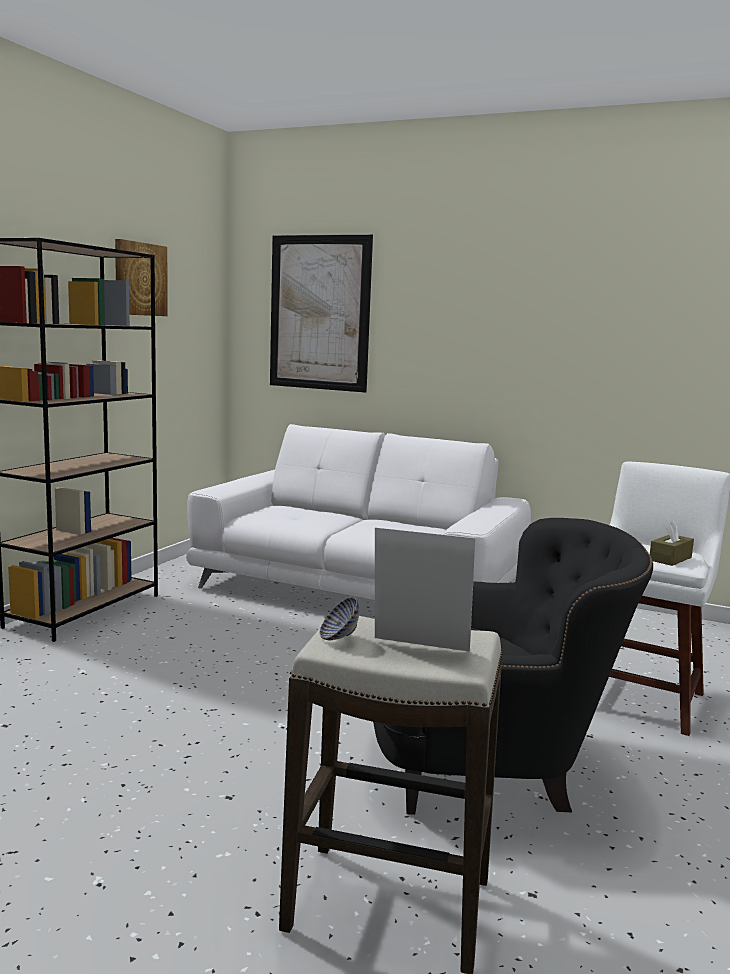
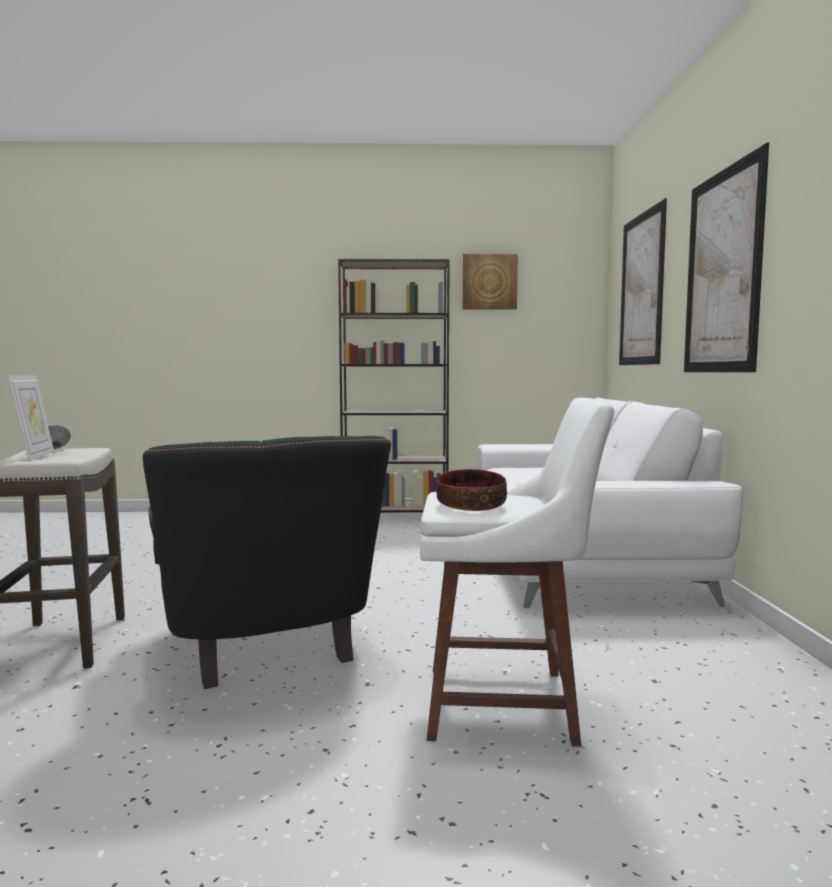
camera: 65 degrees right, 5 degrees down
(480, 327) = (722, 272): none -> picture
(670, 559) = (470, 505): brown tissue box -> bowl

